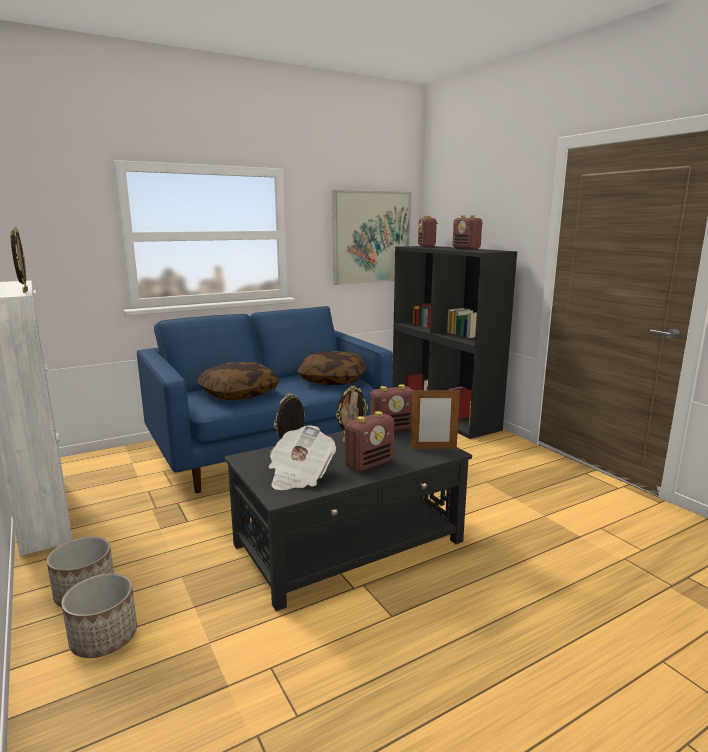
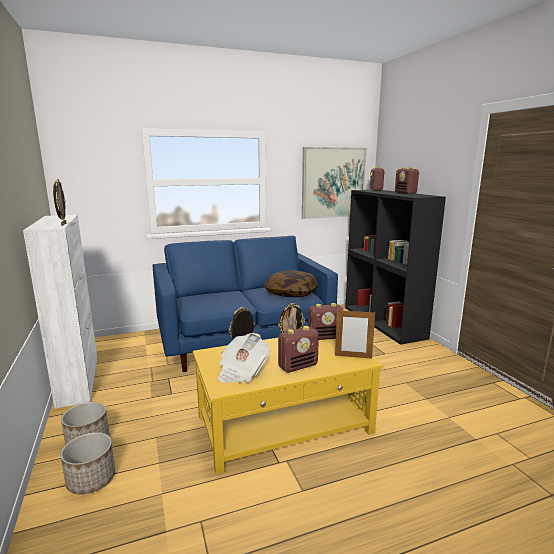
camera: 10 degrees right, 0 degrees up
(238, 393) = (218, 300): pillow -> none
(350, 543) = (285, 424): black coffee table -> yellow coffee table

